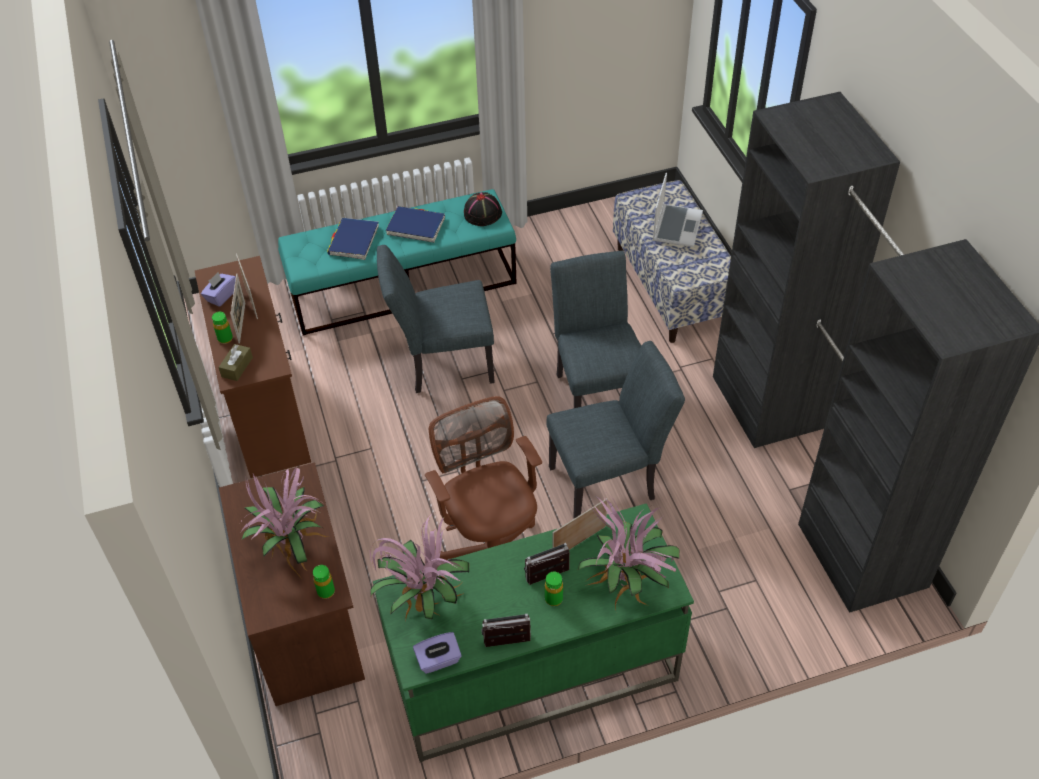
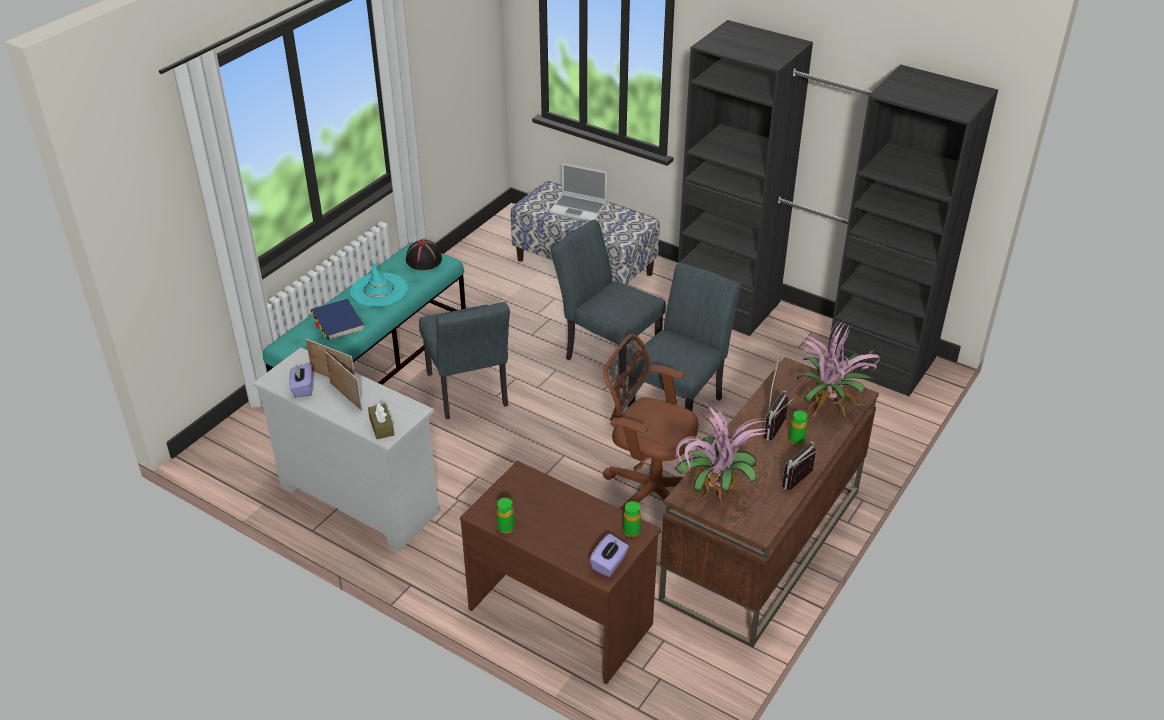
camera: 40 degrees left, 10 degrees down
(225, 339) = (345, 414): green bottle -> green bottle (506, 528)
(267, 412) = (358, 499): brown dresser -> white dresser
(292, 545) = (568, 519): potted plant -> none
(416, 226) = (379, 290): blue book -> turquoise hat
(438, 660) = (769, 517): purple tissue box -> purple tissue box (609, 564)
(442, 364) = (469, 394): grey chair -> grey chair turned 60 degrees counterclockwise
(532, 671) = (762, 545): green desk -> brown desk
(676, 226) = (579, 209): laptop -> laptop turned 135 degrees clockwise

